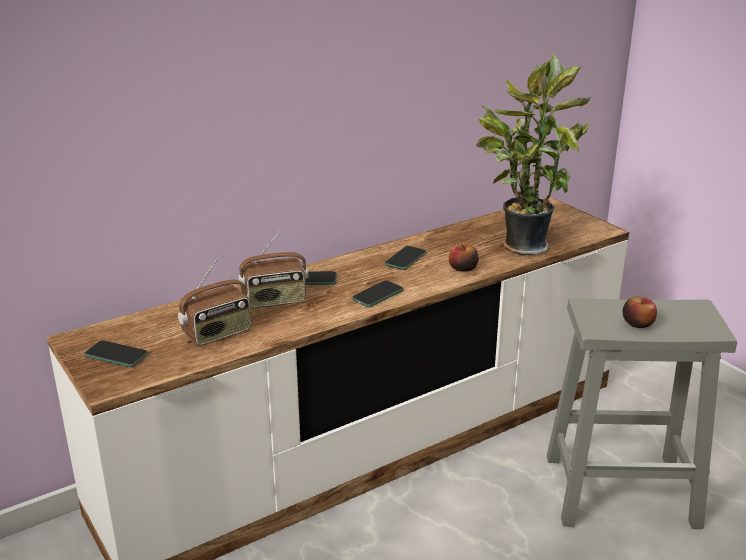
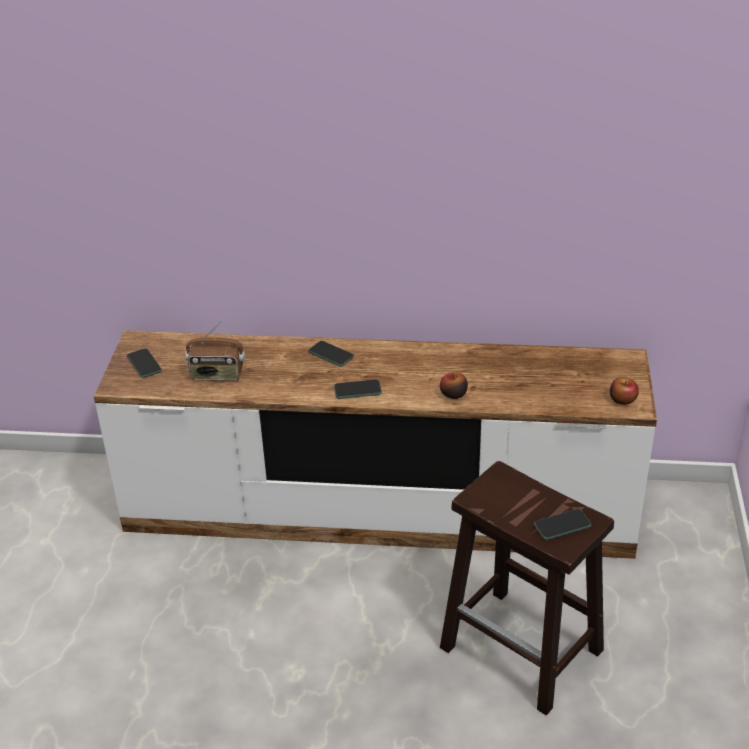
camera: 40 degrees right, 10 degrees up
(275, 301) = (284, 363): radio -> none
(405, 259) = (423, 365): phone -> phone (562, 525)
(521, 245) = (535, 392): potted plant -> none
(623, 490) = (523, 650): grey stool -> brown stool
(638, 323) = (515, 509): apple -> apple (622, 399)

